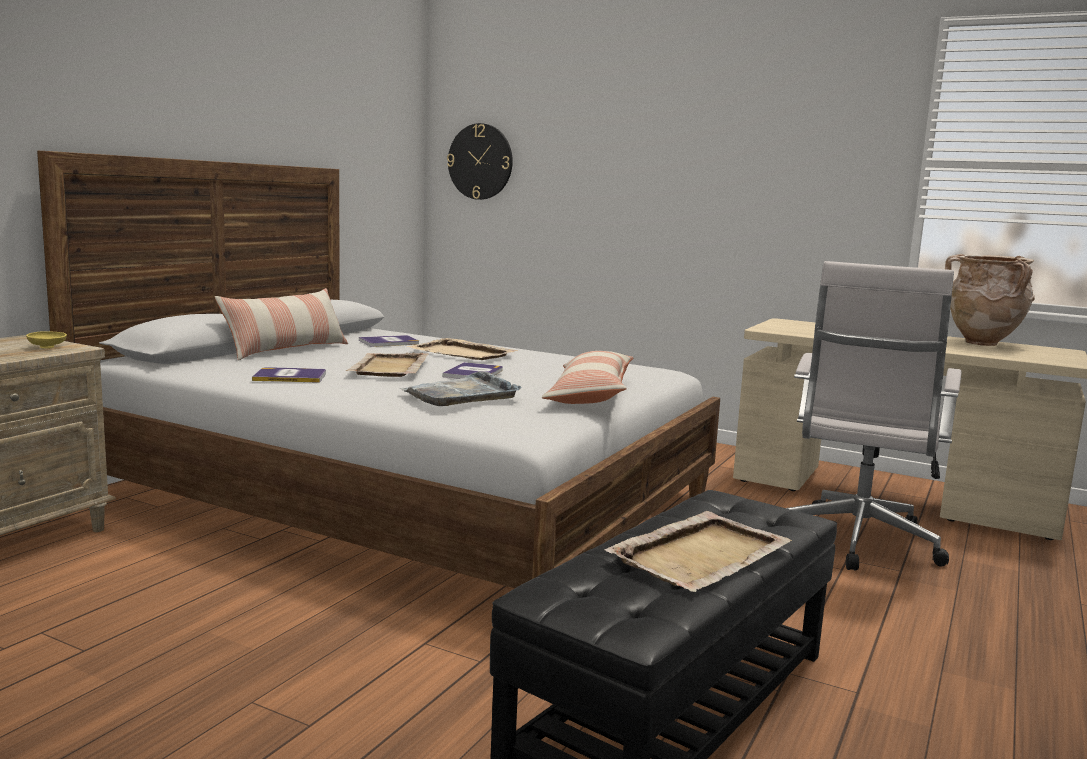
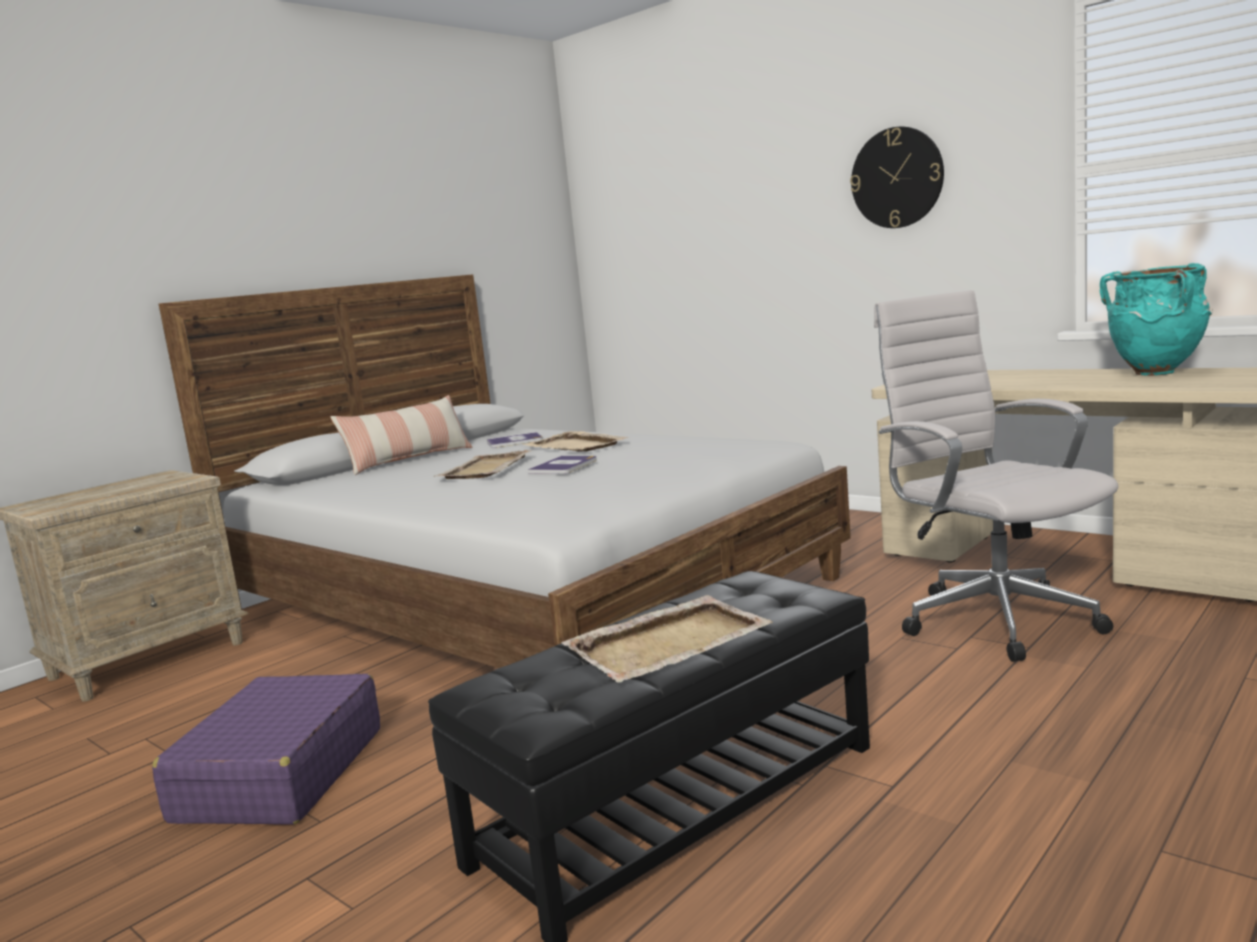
camera: 15 degrees right, 0 degrees up
(47, 347) = (172, 480): yellow bowl -> none
(233, 675) = (280, 774): none -> purple suitcase
(290, 376) = (384, 487): book -> none
(461, 394) = (524, 490): grey tray -> none
(480, 161) = (625, 243): wall clock -> wall clock (897, 178)
(590, 395) = (663, 478): pillow -> none
(857, 544) = (992, 619): white office chair -> white office chair turned 120 degrees clockwise
(984, 344) = (1158, 373): beige vase -> turquoise vase

